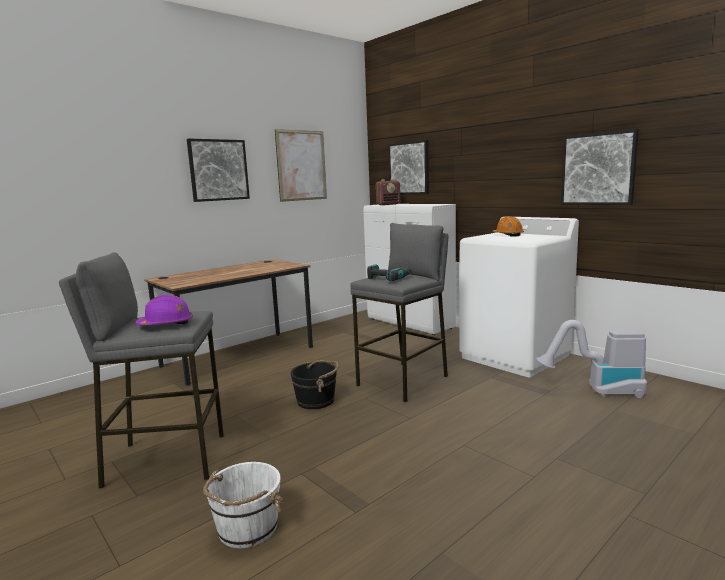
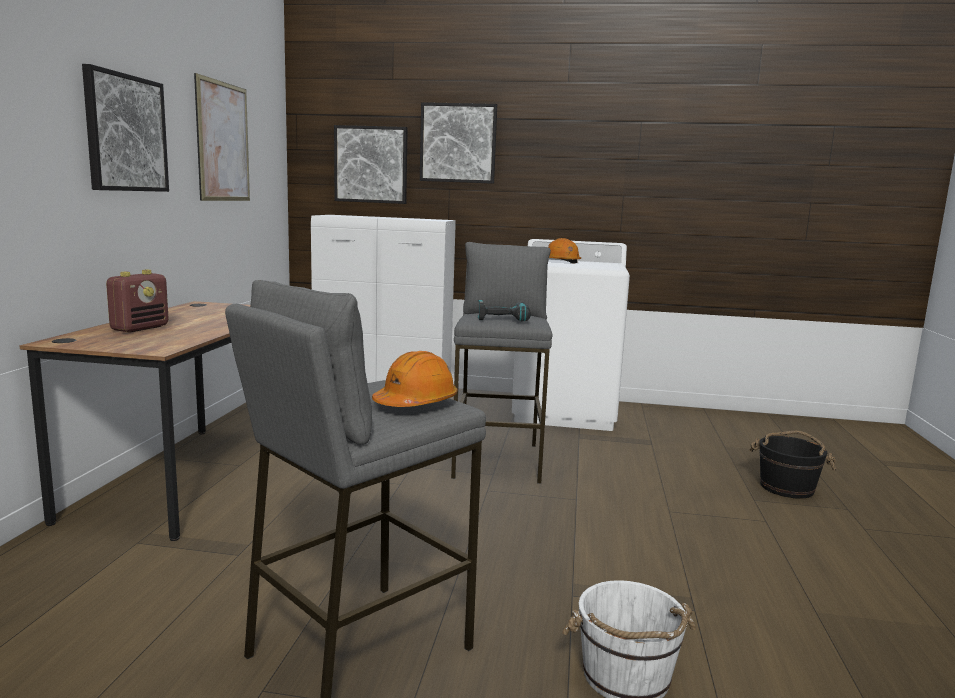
camera: 40 degrees left, 0 degrees up
(166, 324) = (416, 403): purple hard hat -> orange hard hat
(316, 401) = (434, 508): black bucket -> black bucket (787, 487)
(388, 204) = (349, 216): radio -> radio (140, 328)
(597, 391) = (686, 432): vacuum cleaner -> none
(598, 169) = (646, 189): picture -> picture (458, 143)

